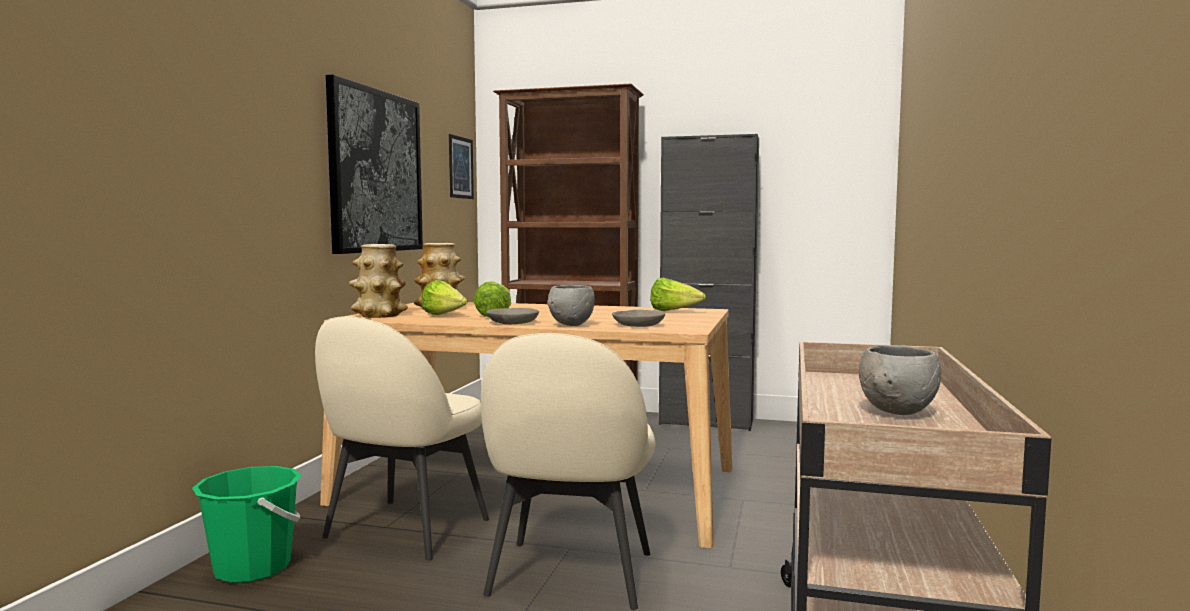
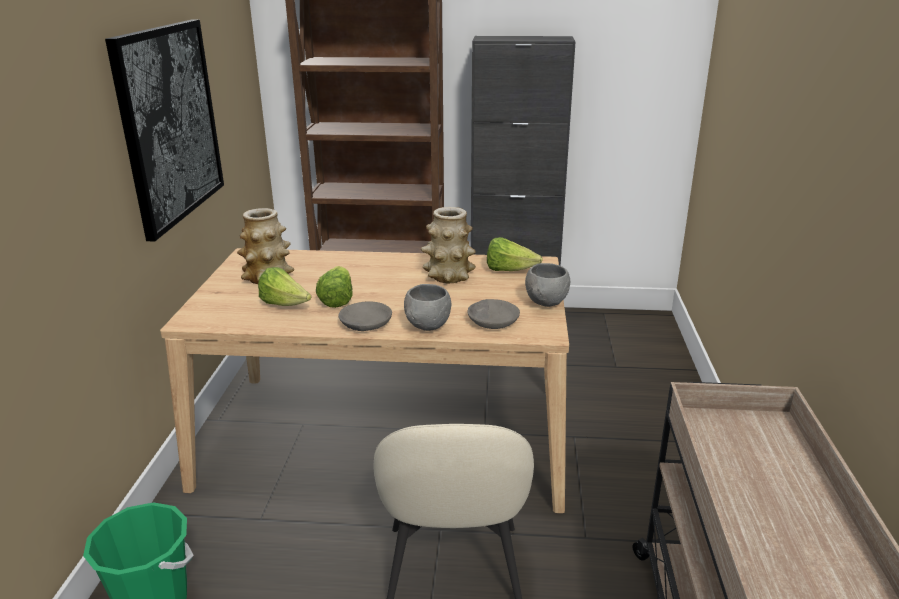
camera: 10 degrees left, 20 degrees up
(378, 315) = (213, 309): vase -> vase (448, 276)
(404, 530) = (280, 522): beige chair -> none
(460, 167) = (243, 68): picture -> none
(896, 413) = (785, 513): grey bowl -> grey bowl (545, 304)

